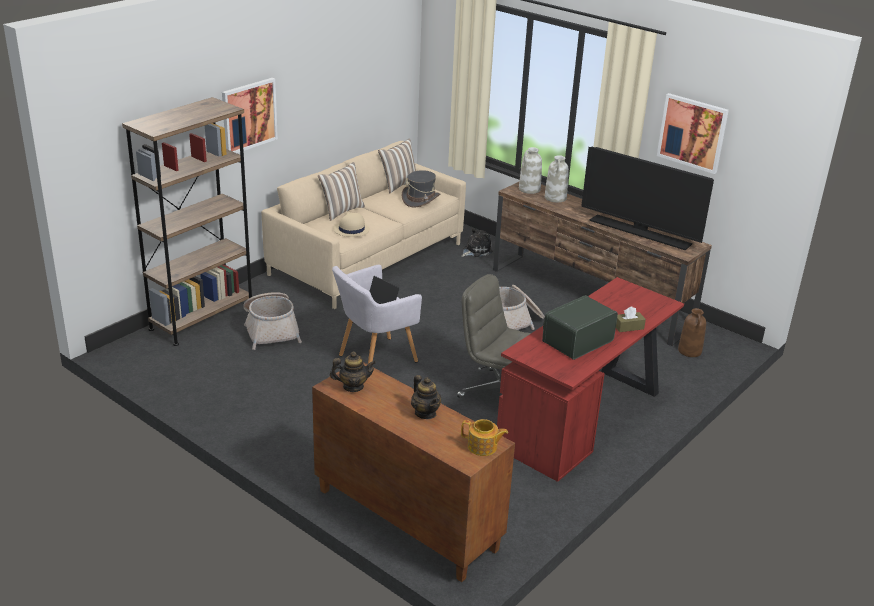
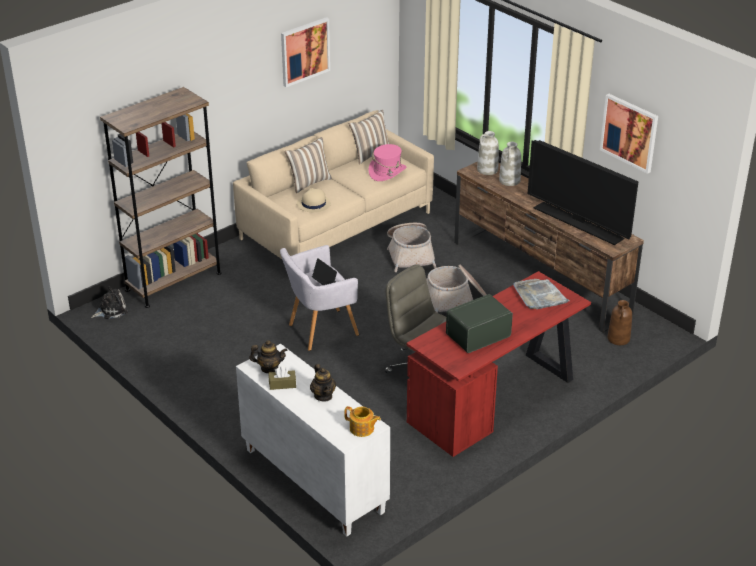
camera: 10 degrees right, 5 degrees up
(249, 115) = (220, 98): picture -> picture (304, 51)
(271, 329) = (233, 296): basket -> basket (410, 254)
(405, 519) = (312, 480): brown cabinet -> white cabinet
(420, 199) = (387, 172): grey hat -> pink hat
(475, 250) = (443, 220): plush toy -> plush toy (110, 310)
(628, 300) = (539, 296): none -> grey tray
(628, 327) = (529, 323): brown tissue box -> brown tissue box (282, 384)

